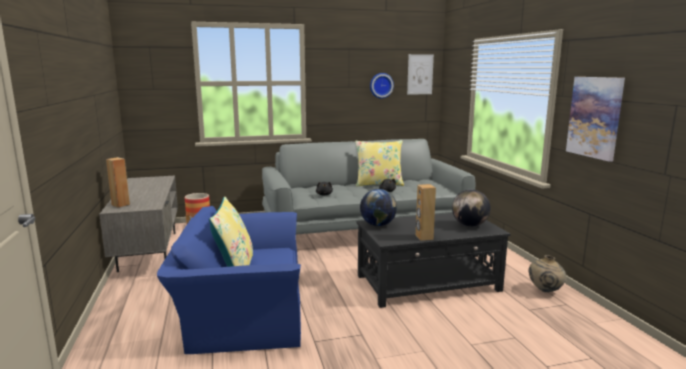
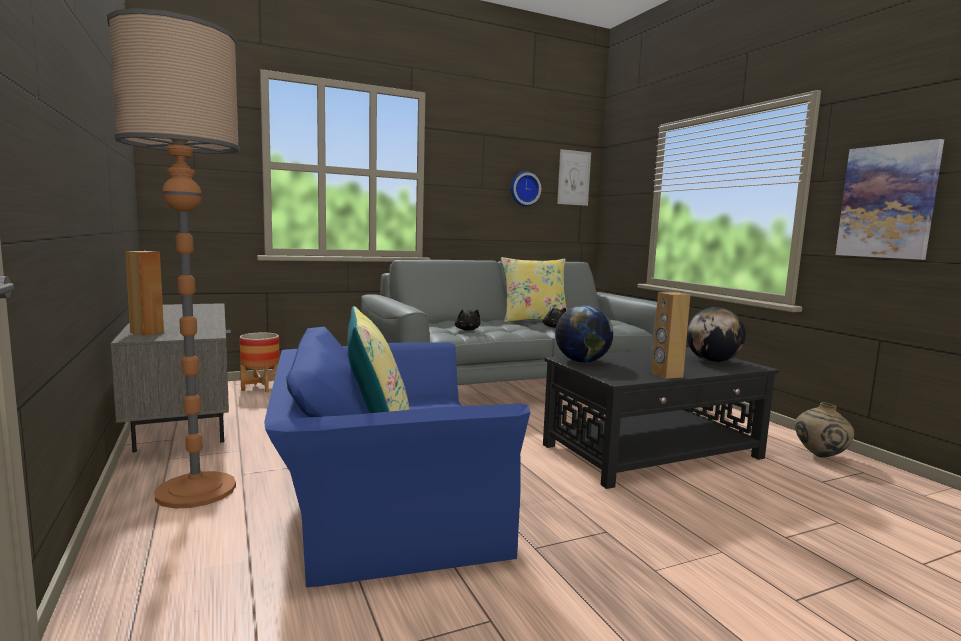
camera: 10 degrees left, 5 degrees down
(144, 297) = (195, 490): none -> floor lamp

